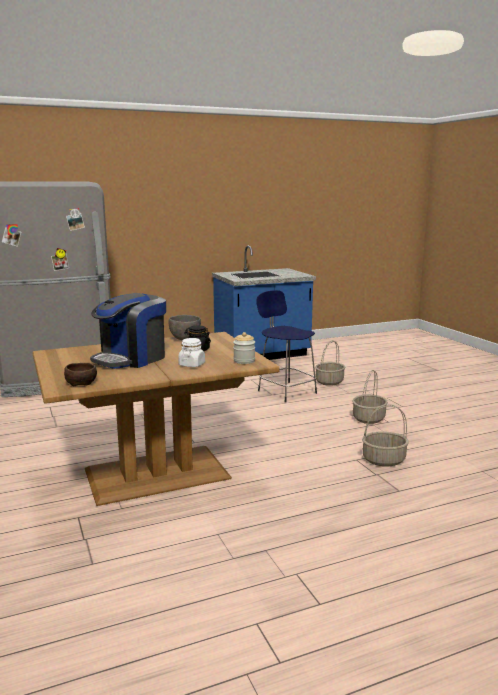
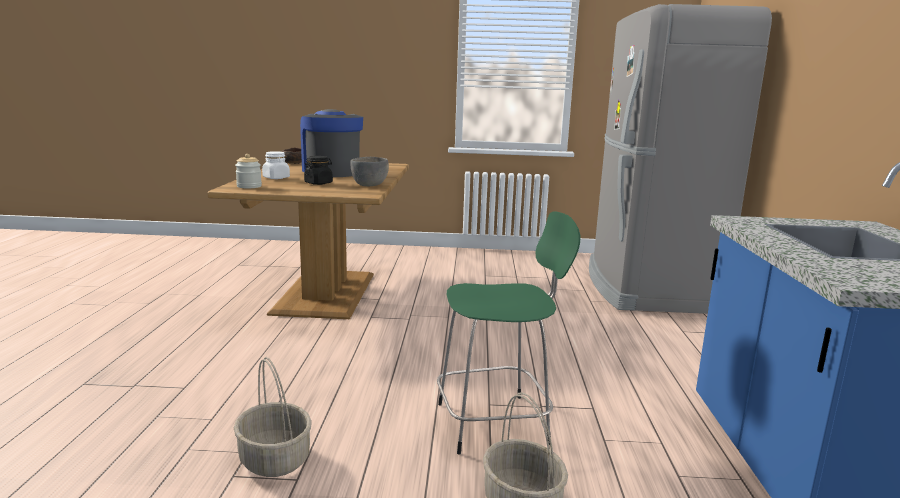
camera: 115 degrees right, 0 degrees up
(285, 391) = (496, 423): blue stool -> green stool
(384, 460) = (147, 406): basket -> none

